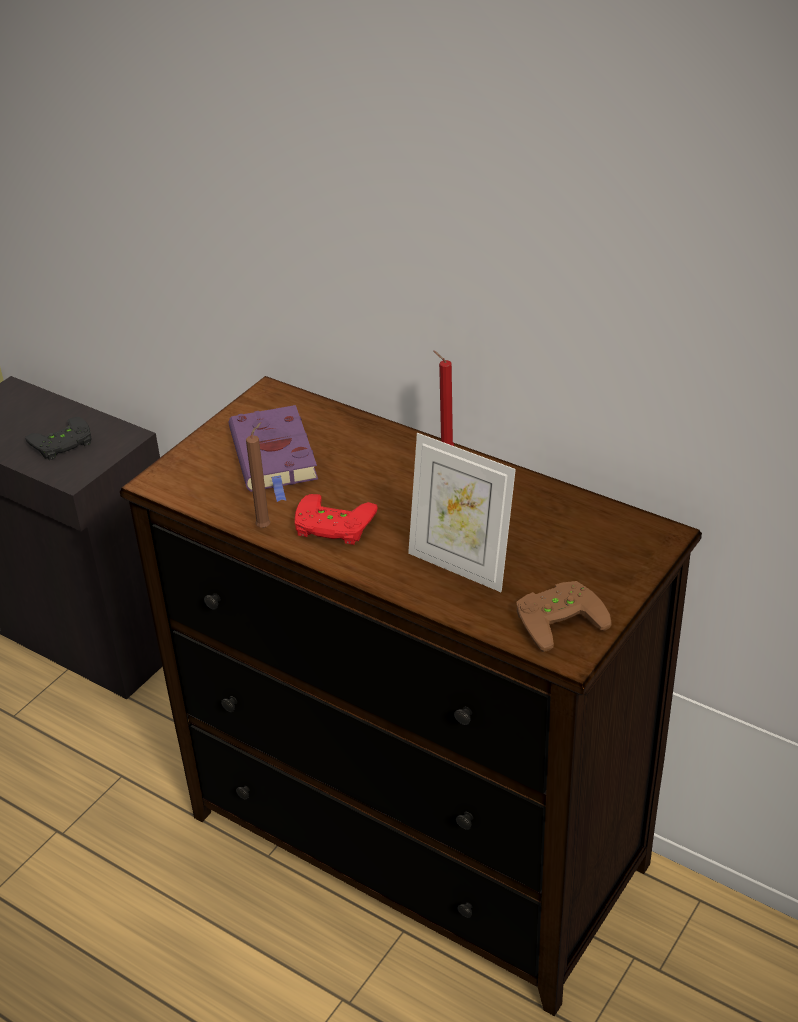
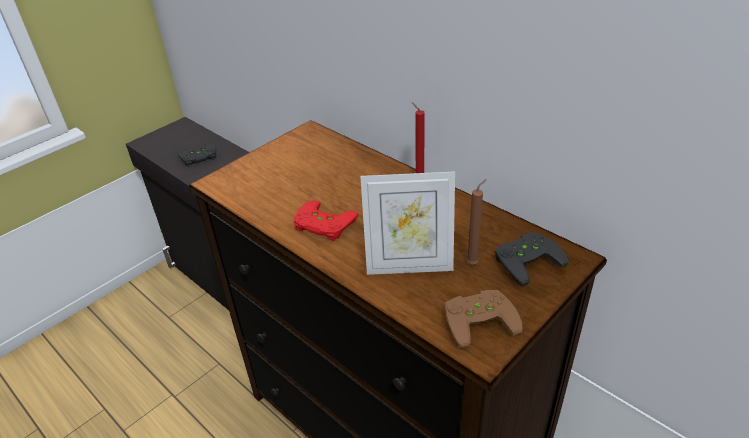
camera: 10 degrees right, 0 degrees up
(265, 526) = (275, 220): brown candle -> brown candle (473, 263)
(275, 457) = (298, 173): purple book -> none
(460, 566) = (409, 266): picture frame -> picture frame turned 45 degrees counterclockwise
(603, 542) = (526, 259): none -> black game controller

